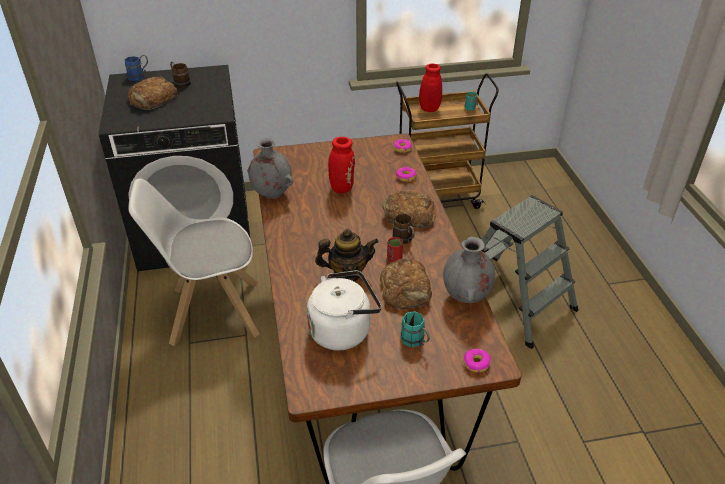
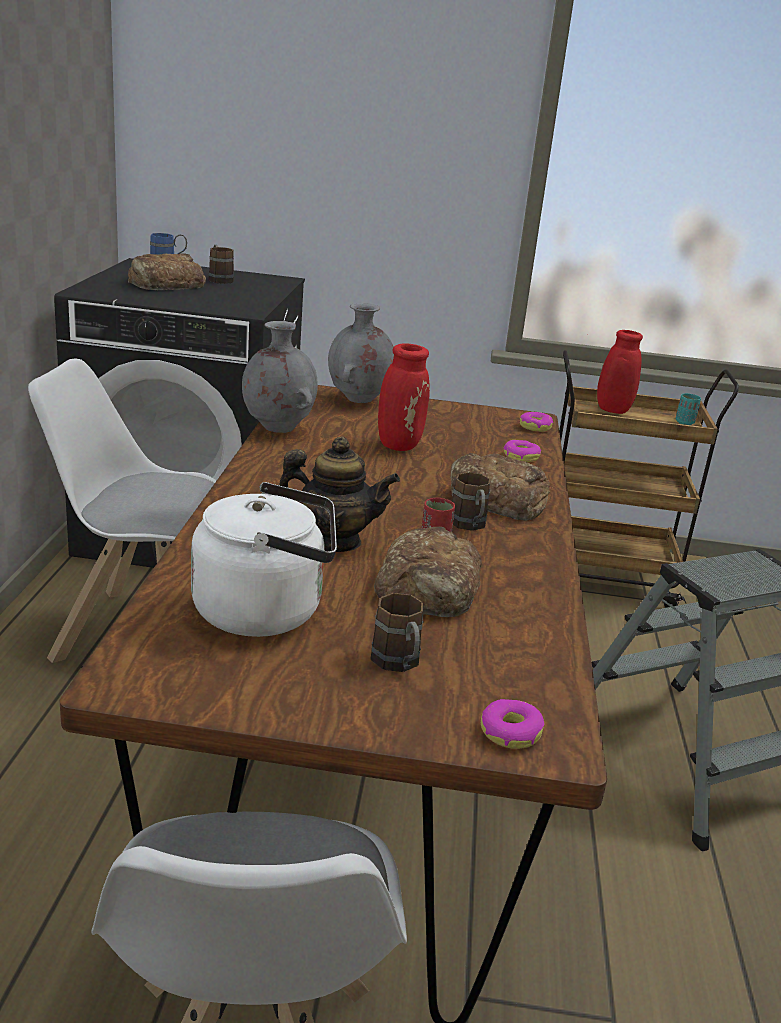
camera: 15 degrees right, 15 degrees down
(415, 342) = (399, 664): turquoise mug -> brown mug
(466, 297) = (546, 626): grey vase -> grey vase (359, 400)

